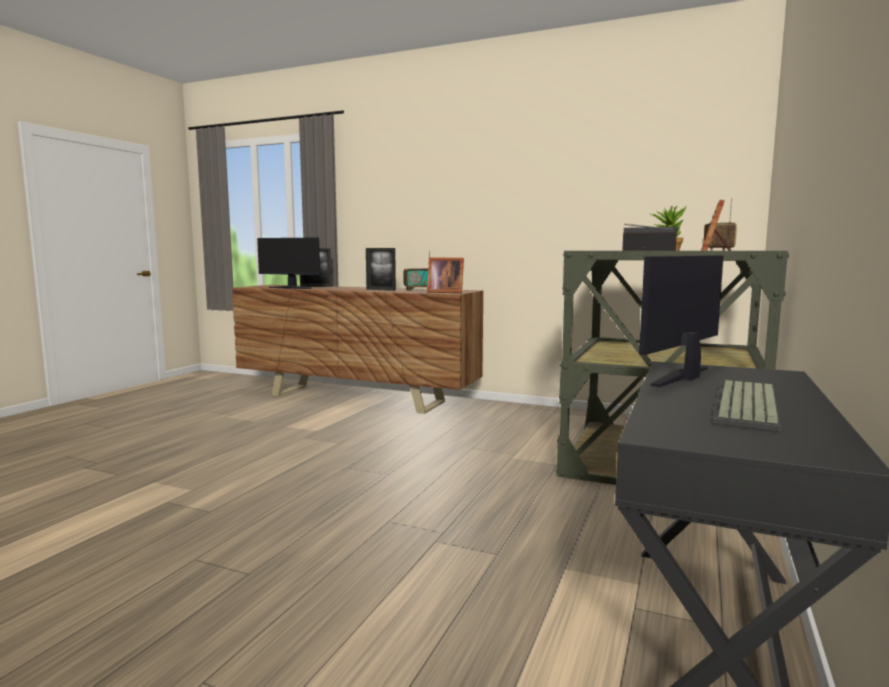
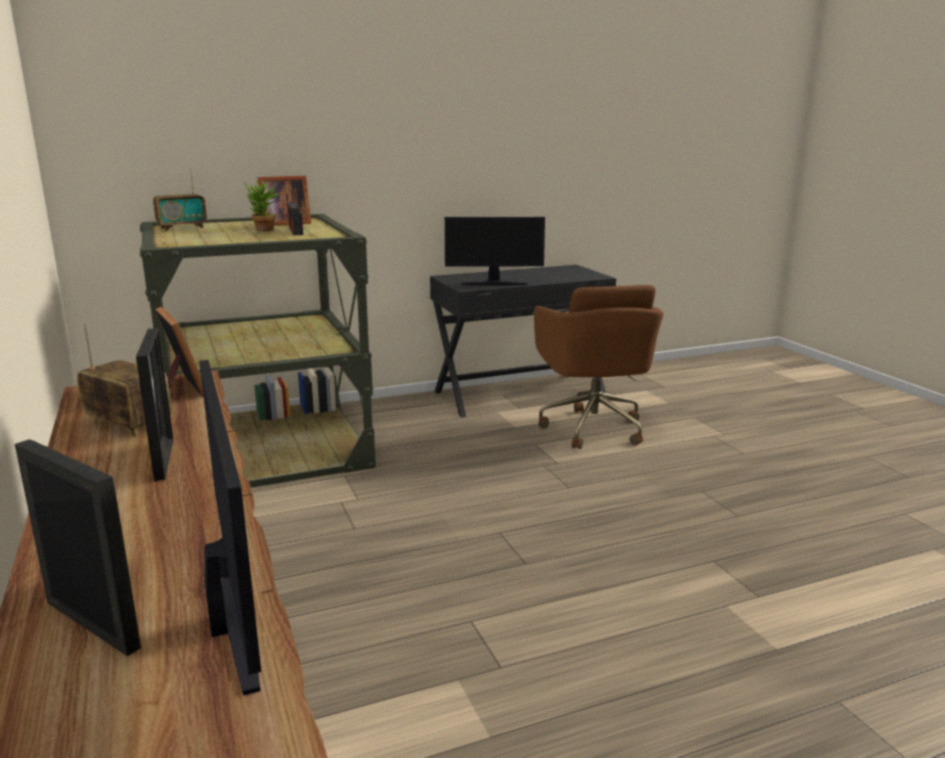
camera: 135 degrees left, 10 degrees up
(485, 618) = (591, 427): none -> brown office chair
(749, 407) = (533, 274): keyboard -> none

